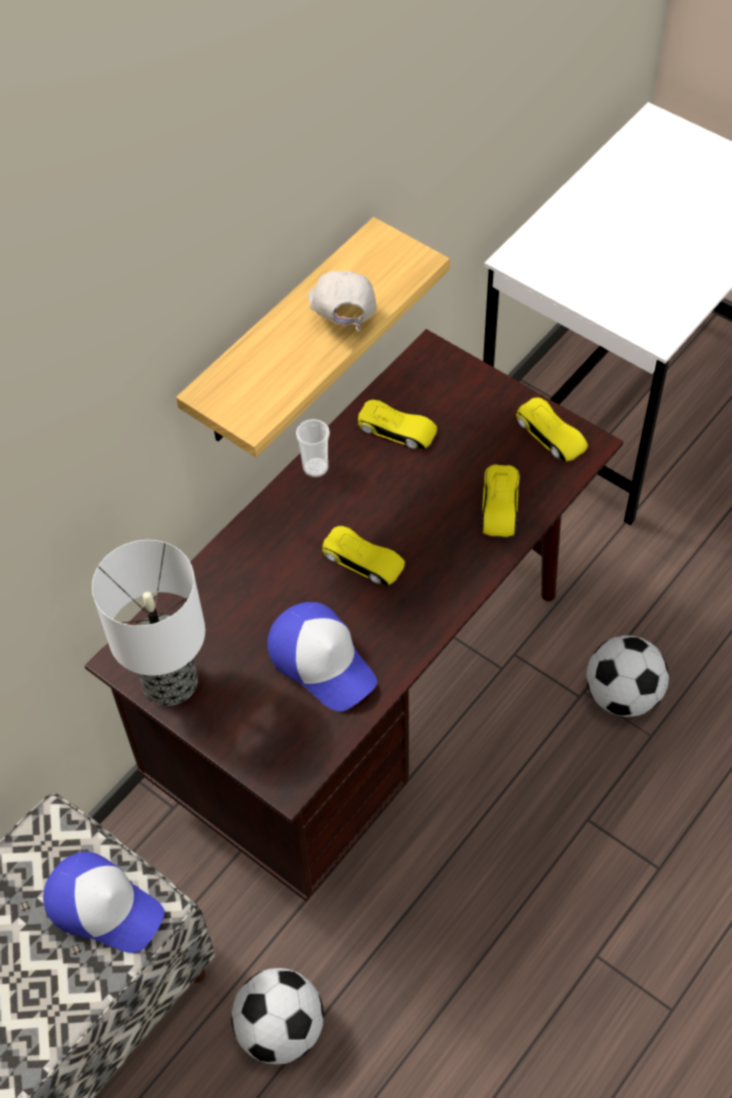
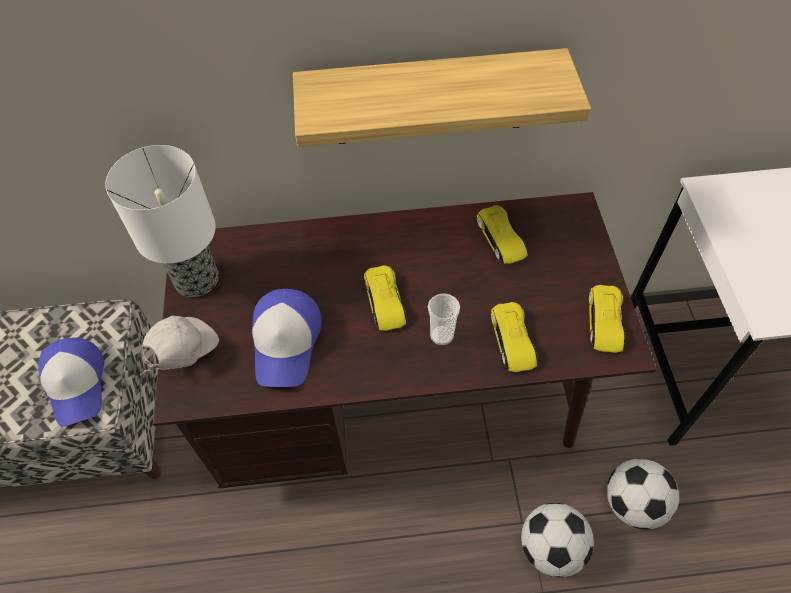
camera: 45 degrees right, 0 degrees up
(280, 1029) = (156, 546): football -> football (633, 503)
(315, 467) = (423, 223): cup -> cup (441, 335)
(342, 318) = (460, 96): white cap -> white cap (183, 352)
(500, 506) = (512, 340): yellow toy car -> yellow toy car turned 60 degrees counterclockwise

